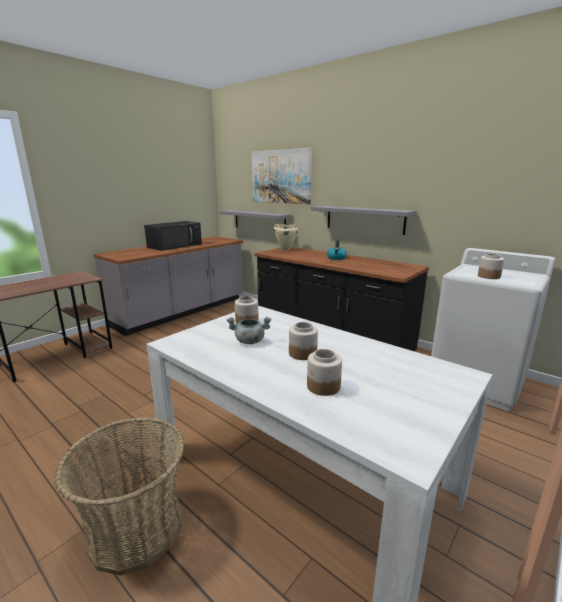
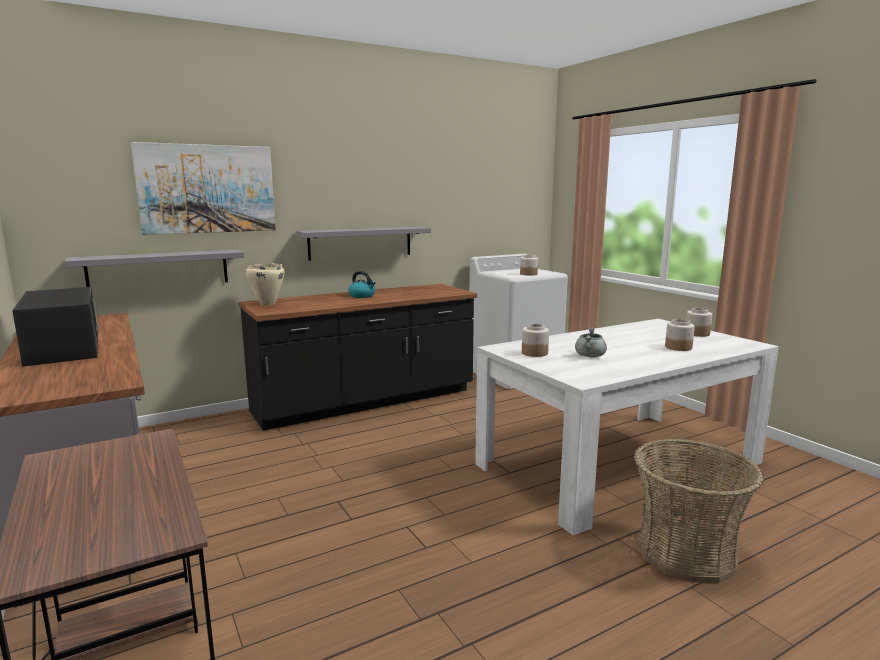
camera: 70 degrees left, 5 degrees down
(302, 353) = (620, 345): jar -> jar (697, 334)

